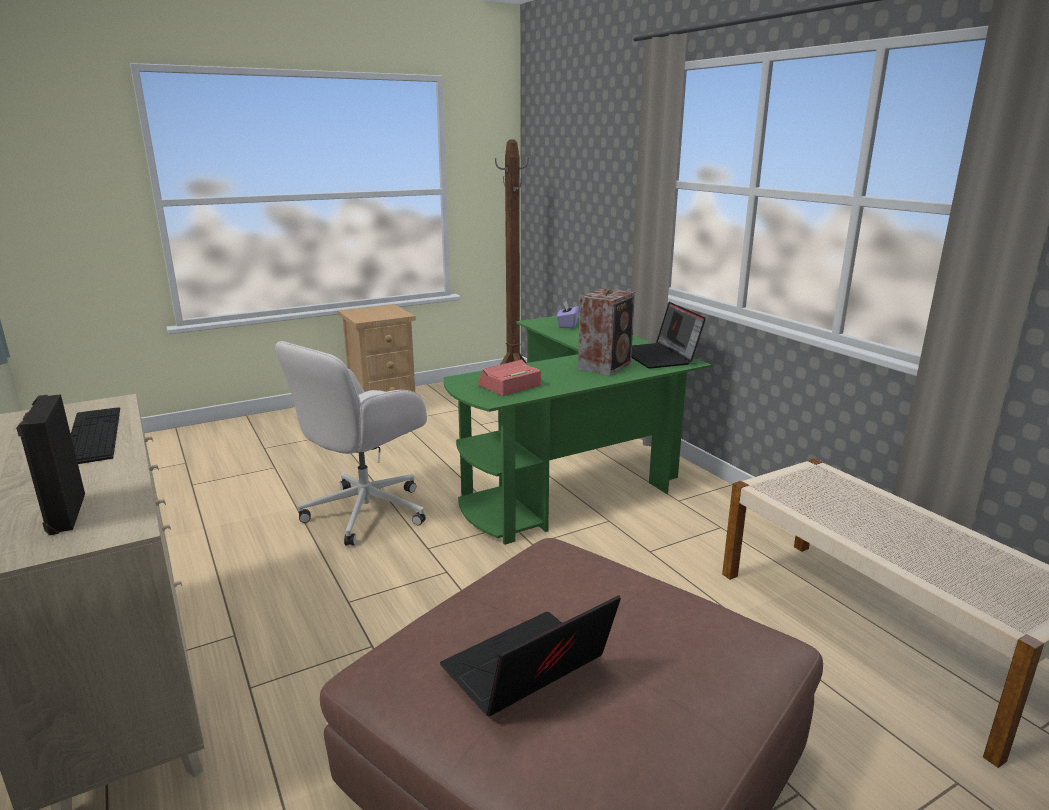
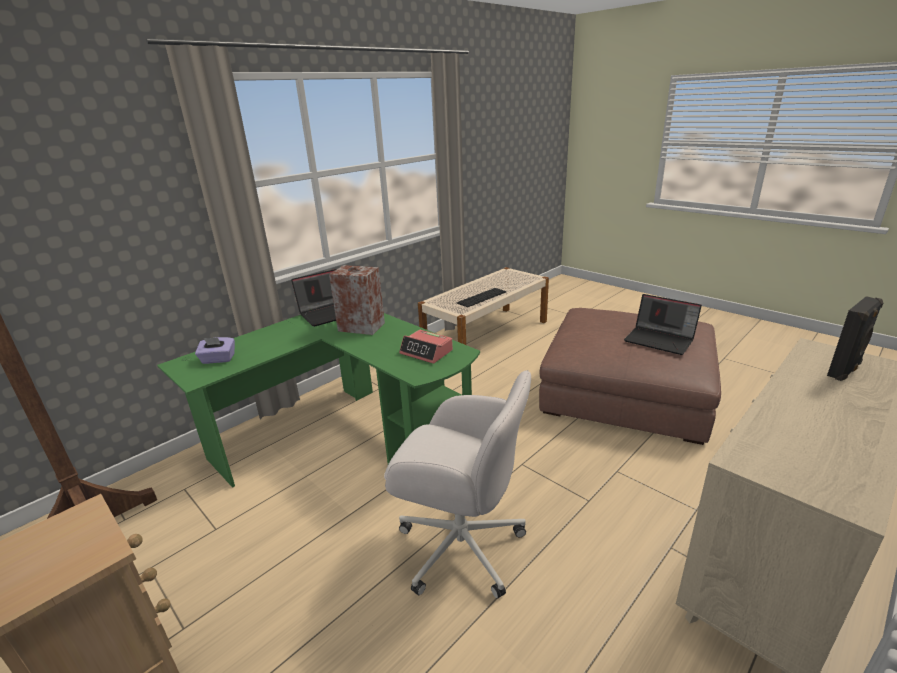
camera: 105 degrees left, 5 degrees up
(94, 435) = (791, 424): keyboard -> keyboard (482, 297)

